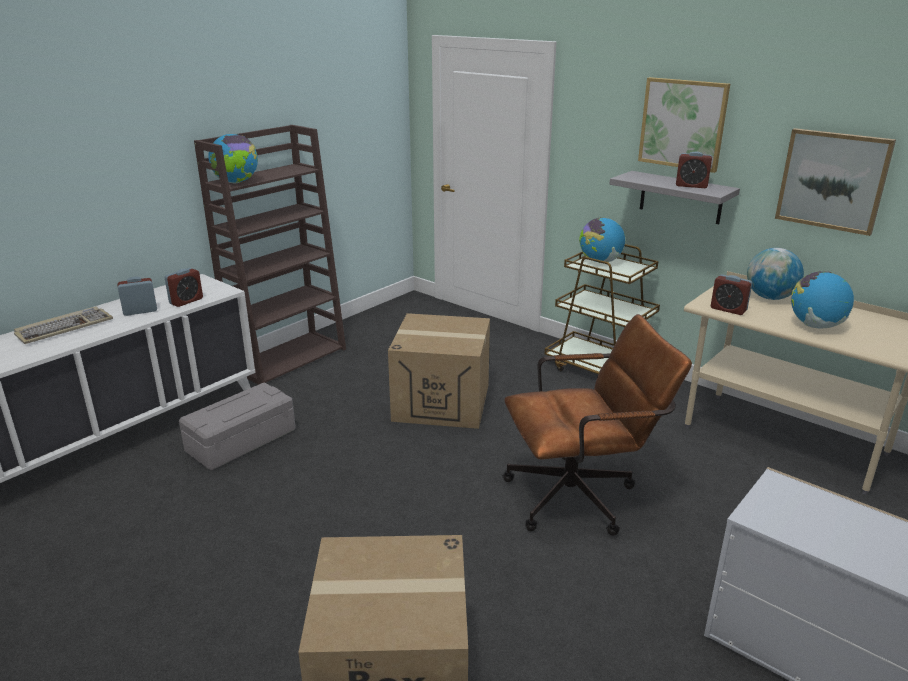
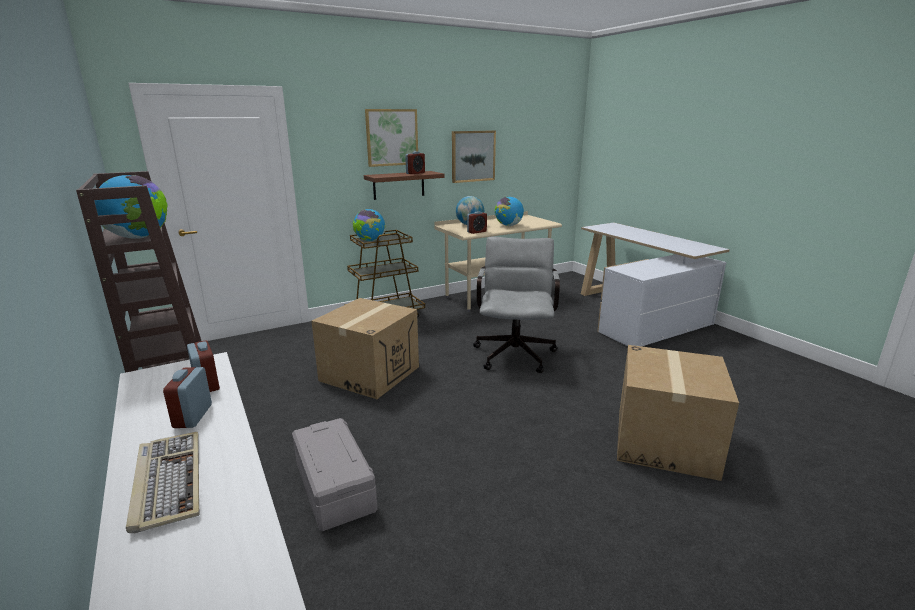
camera: 70 degrees left, 5 degrees down
(581, 496) = (515, 351): brown office chair -> grey office chair
(680, 197) = (399, 185): grey shelf -> brown shelf

